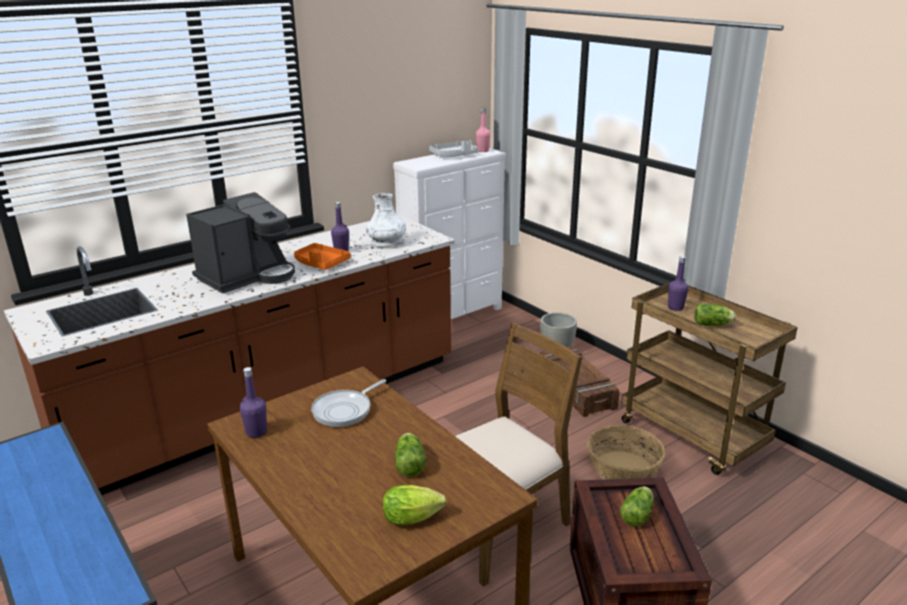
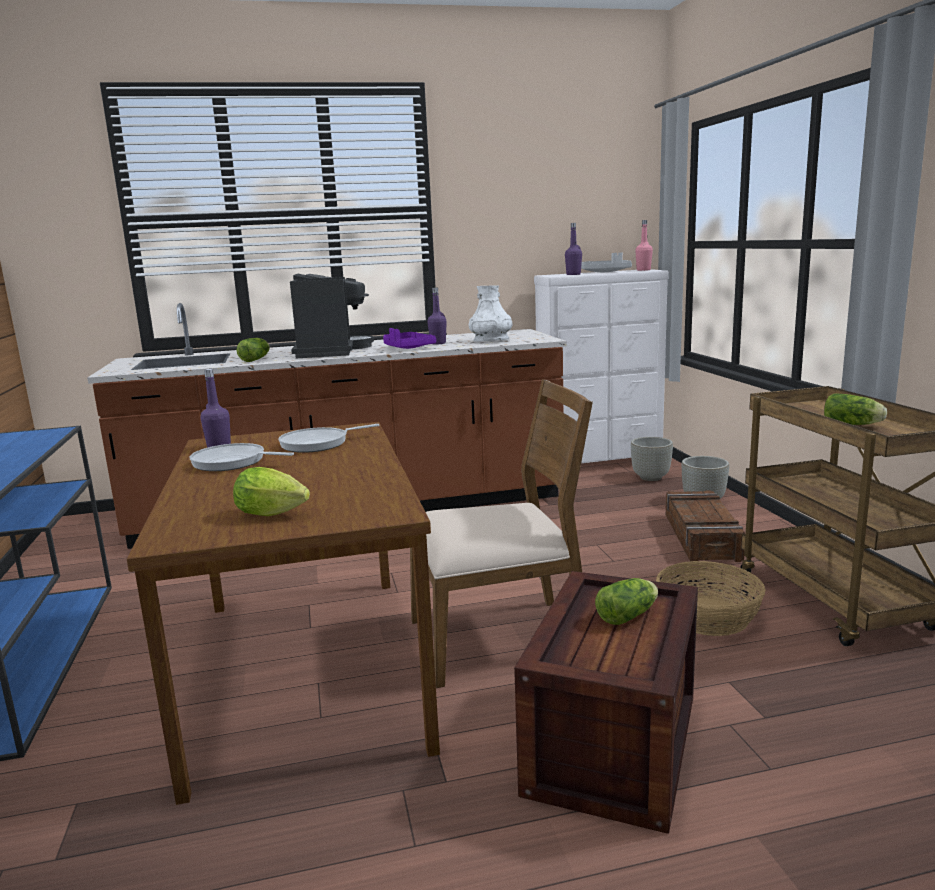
camera: 25 degrees right, 10 degrees down
(248, 276) = (329, 351): coffee machine -> coffee machine turned 75 degrees counterclockwise
(296, 453) = (233, 462): none -> frying pan
(320, 263) = (406, 348): orange tray -> purple tray
(410, 463) = (327, 480): lettuce -> lettuce (256, 359)
(502, 328) = (650, 478): none -> grey planter
(675, 307) = (811, 410): purple bottle -> purple bottle (573, 274)

